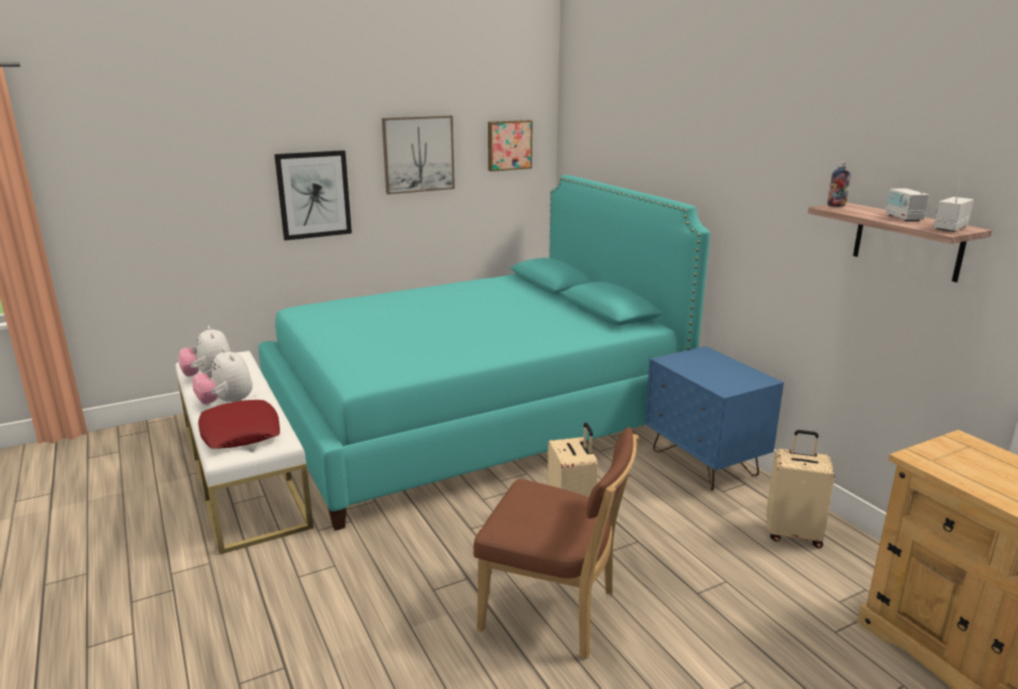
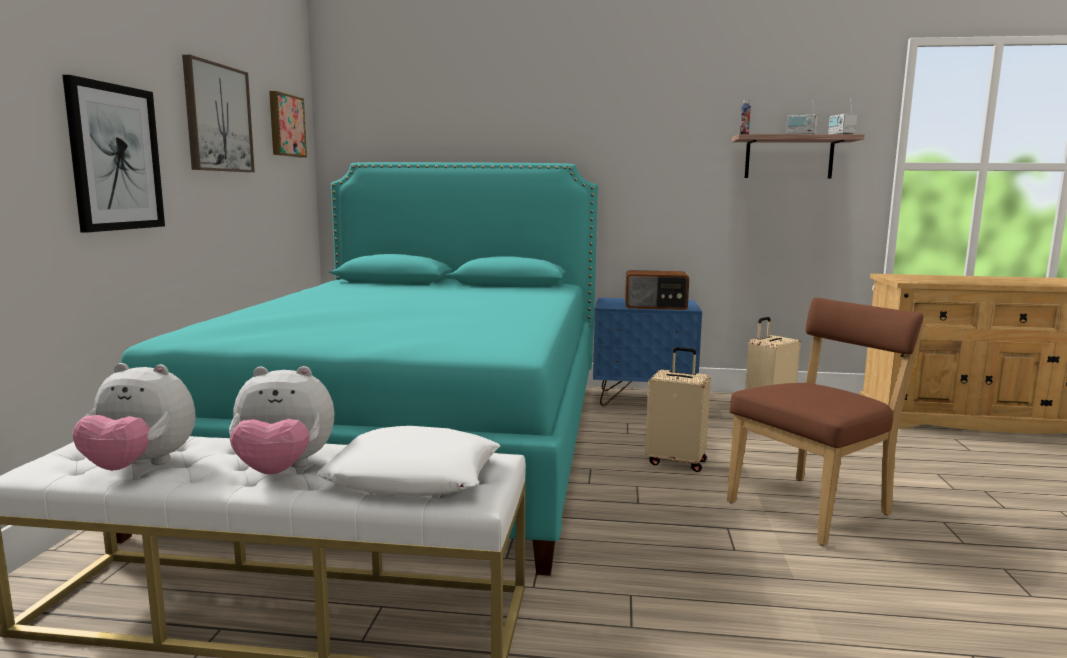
camera: 55 degrees left, 10 degrees down
(240, 432) = (413, 476): red pillow -> white pillow
(708, 375) = (656, 306): none -> radio

